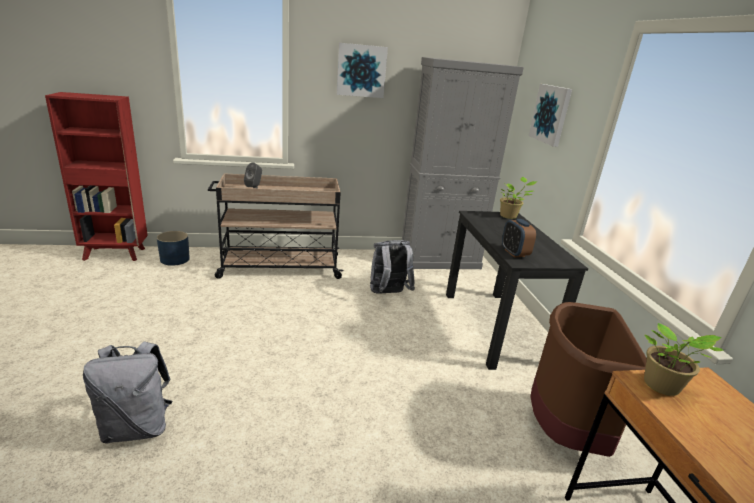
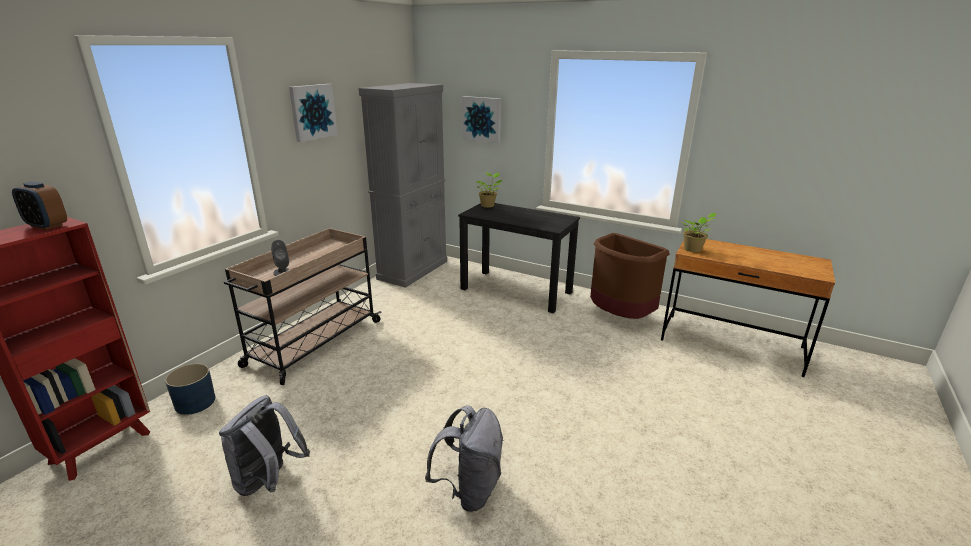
camera: 50 degrees left, 0 degrees up
(388, 294) = (430, 310): grey backpack -> grey backpack (268, 481)
(514, 253) = (542, 225): alarm clock -> alarm clock (47, 226)

